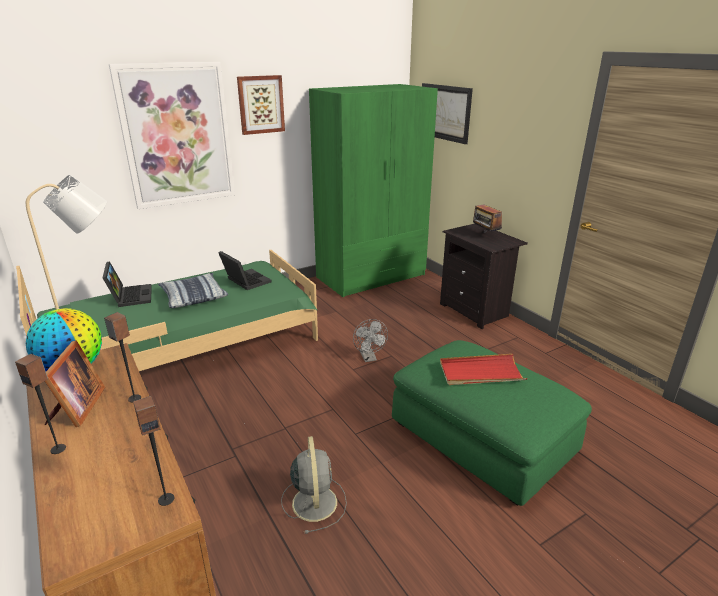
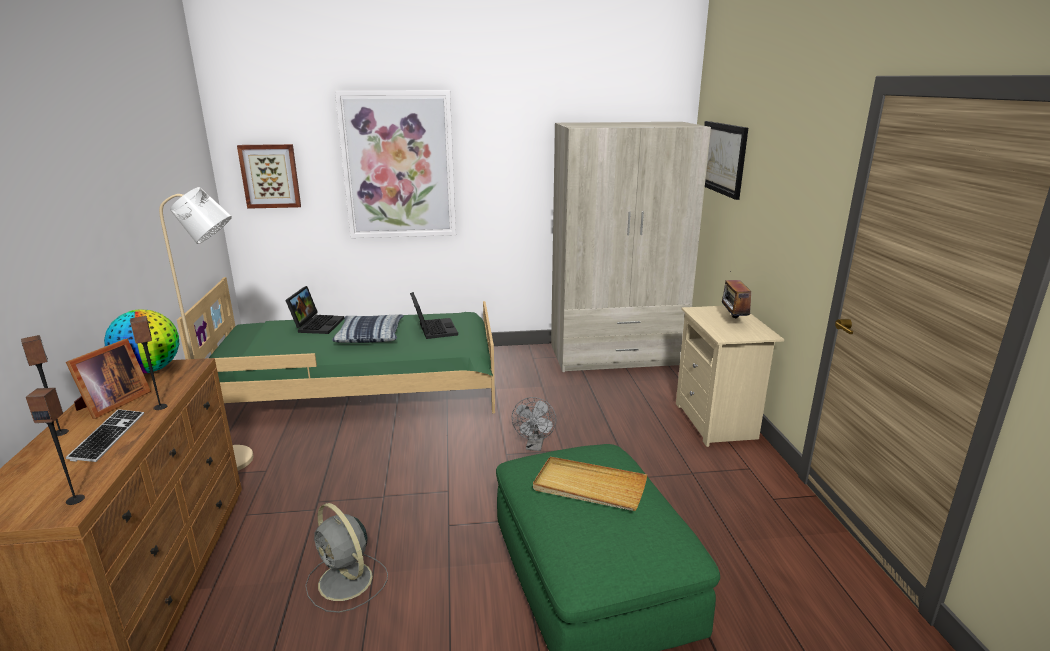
camera: 25 degrees right, 5 degrees down
(118, 438) = (108, 436): none -> keyboard
(261, 104) = (495, 138): picture -> picture (270, 176)
(314, 501) = (347, 582): grey fan -> grey fan turned 120 degrees clockwise
(371, 276) = (616, 355): green wardrobe -> beige wardrobe
(476, 311) = (717, 422): black nightstand -> beige nightstand
(480, 372) = (589, 487): red tray -> beige tray

